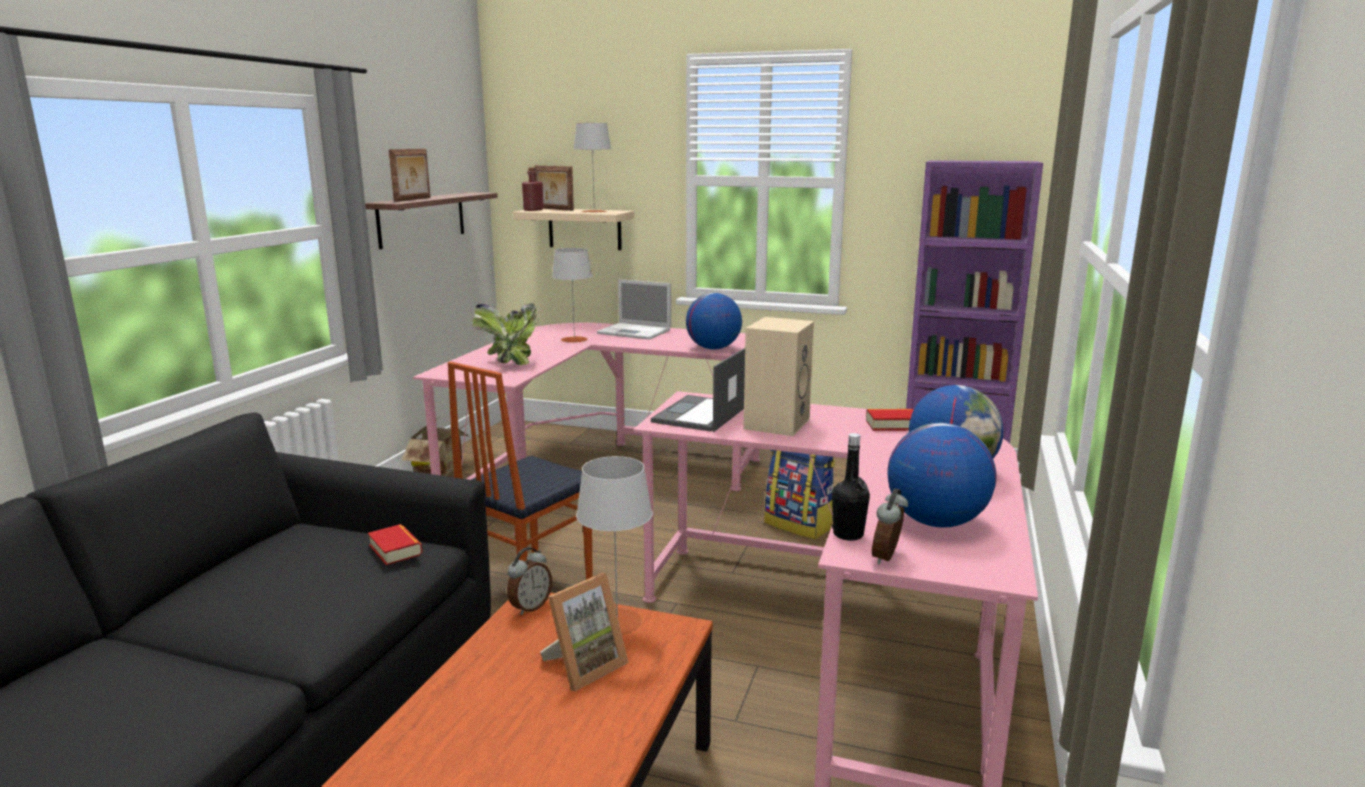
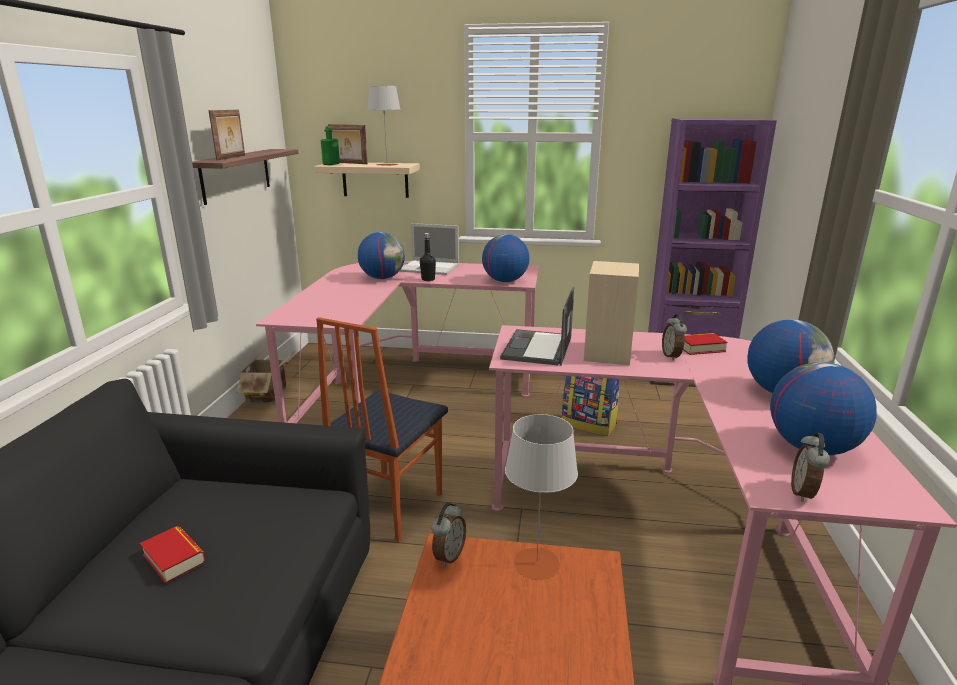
camera: 10 degrees left, 5 degrees up
(395, 550) = (291, 504): book -> book (174, 558)
(512, 362) = (340, 304): potted plant -> none
(533, 210) = (331, 164): red bottle -> green bottle
(574, 339) = (382, 278): grey table lamp -> globe
(584, 666) = (532, 621): picture frame -> none
(848, 534) = (751, 469): black bottle -> black bottle (428, 279)
(850, 430) = (672, 356): none -> alarm clock

